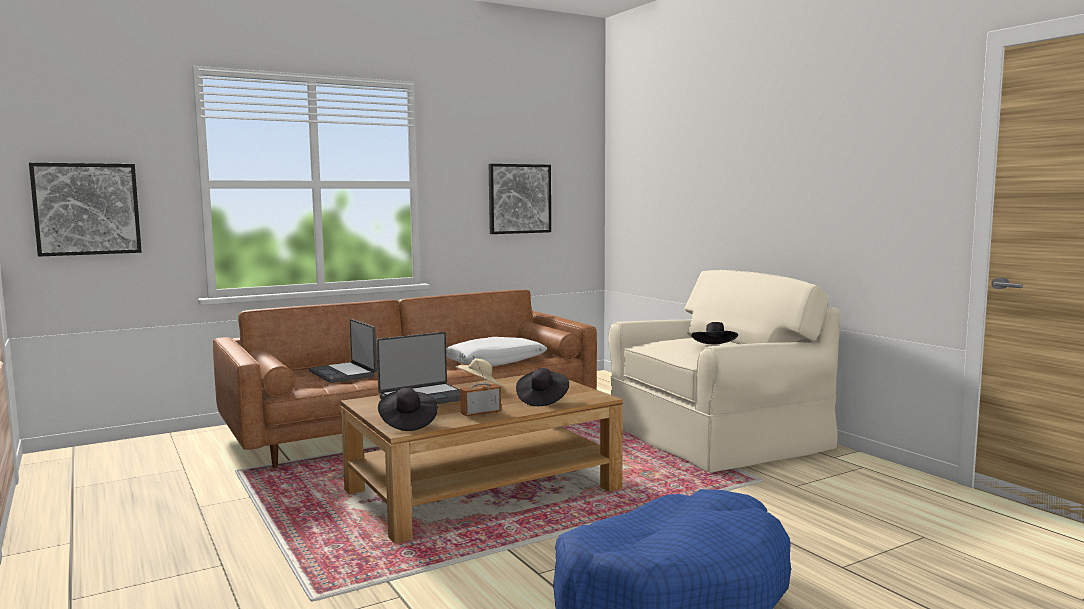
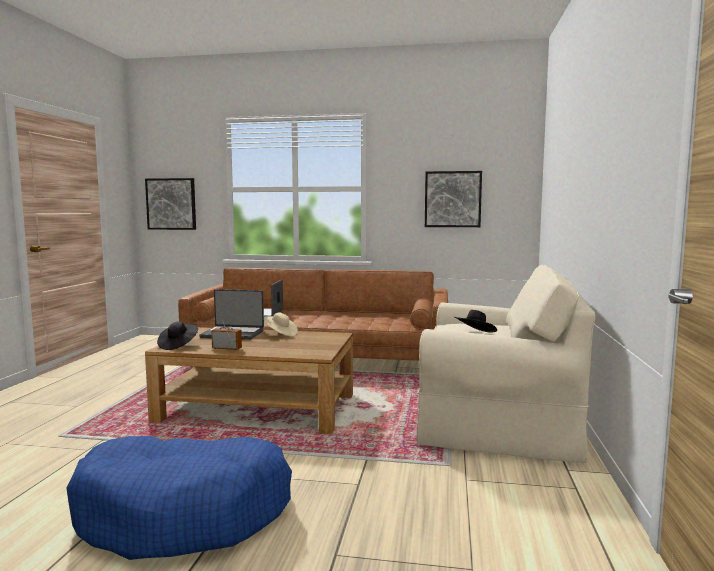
camera: 40 degrees right, 0 degrees up
(495, 362) = (364, 323): white pillow -> none
(542, 400) = (284, 349): black hat -> none

